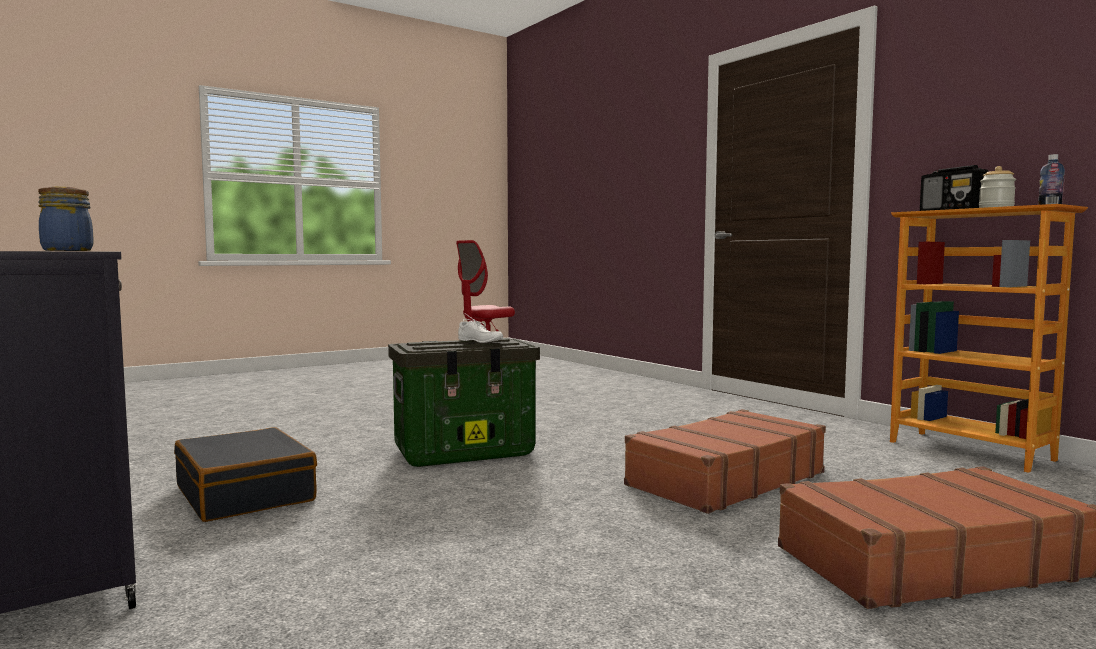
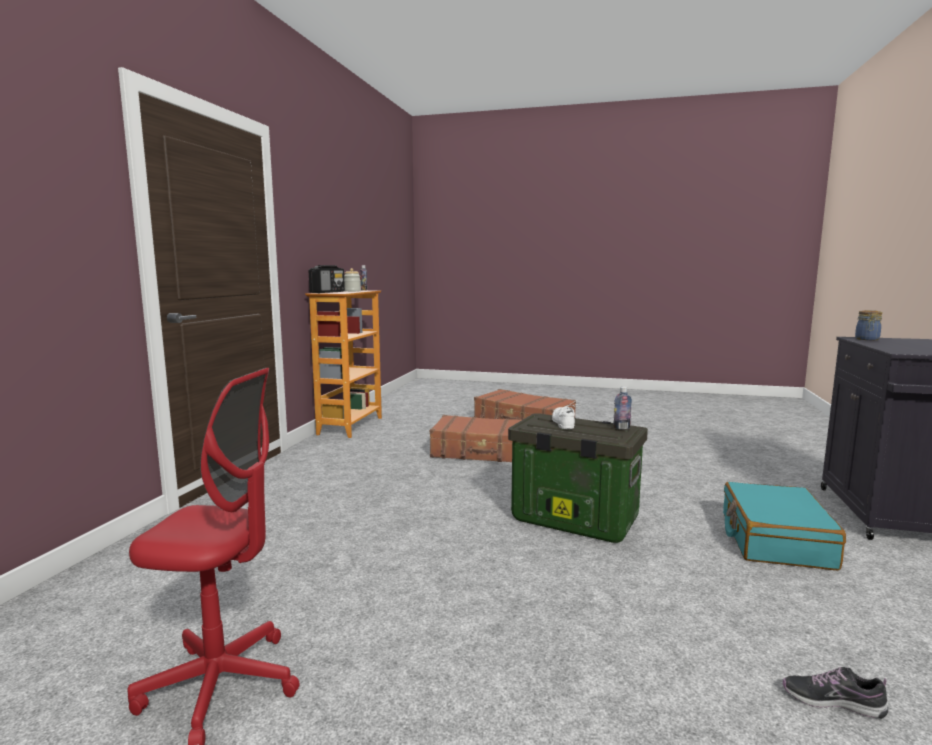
camera: 130 degrees left, 5 degrees up
(218, 431) = (832, 701): none -> shoe
(246, 493) = (774, 540): black suitcase -> turquoise suitcase
(420, 345) = (621, 428): none -> bottle

